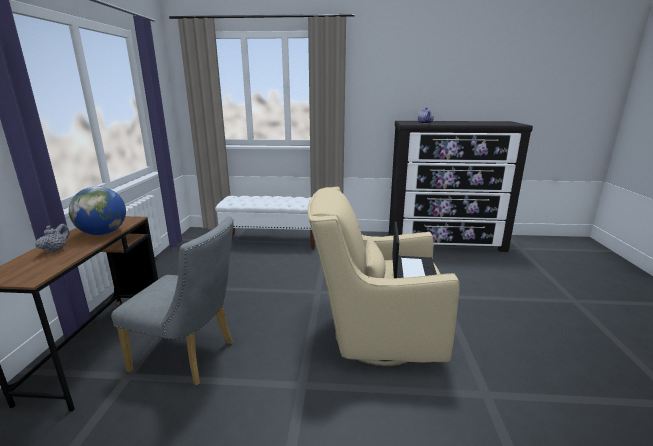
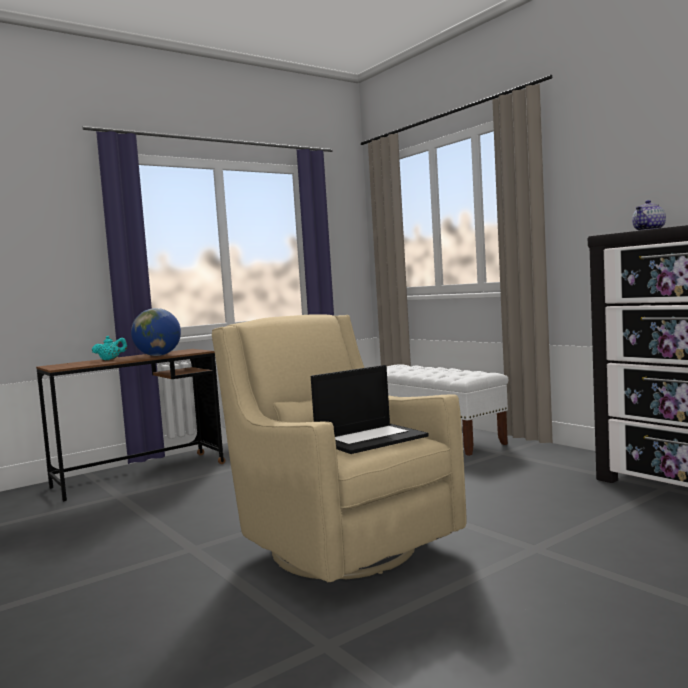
camera: 50 degrees right, 15 degrees down
(56, 250) = (110, 359): grey teapot -> turquoise teapot
(190, 357) = (169, 500): grey chair -> none

